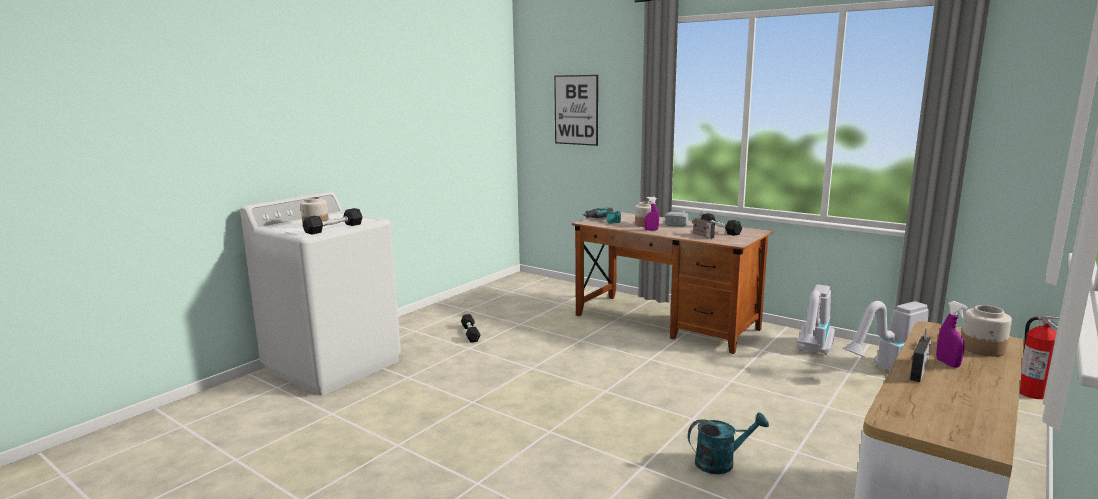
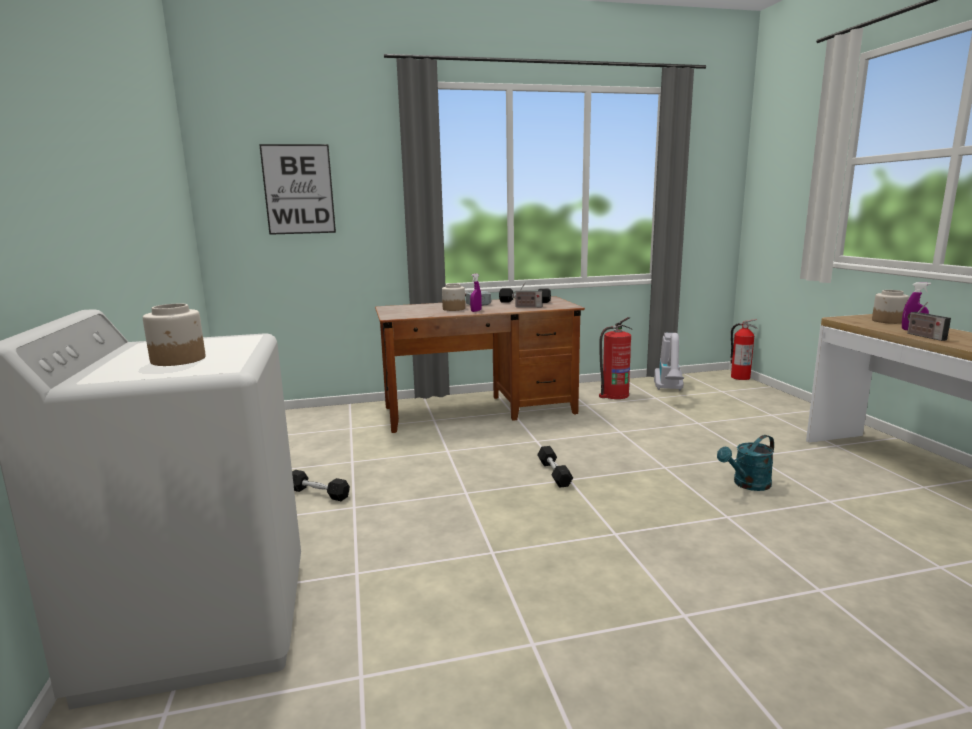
camera: 50 degrees left, 0 degrees up
(334, 228) = (243, 355): black dumbbell -> black dumbbell (554, 473)
(603, 220) = (404, 313): power drill -> none
(721, 462) = (747, 485): turquoise watering can -> turquoise watering can turned 150 degrees counterclockwise
(813, 353) = (614, 395): vacuum cleaner -> fire extinguisher

